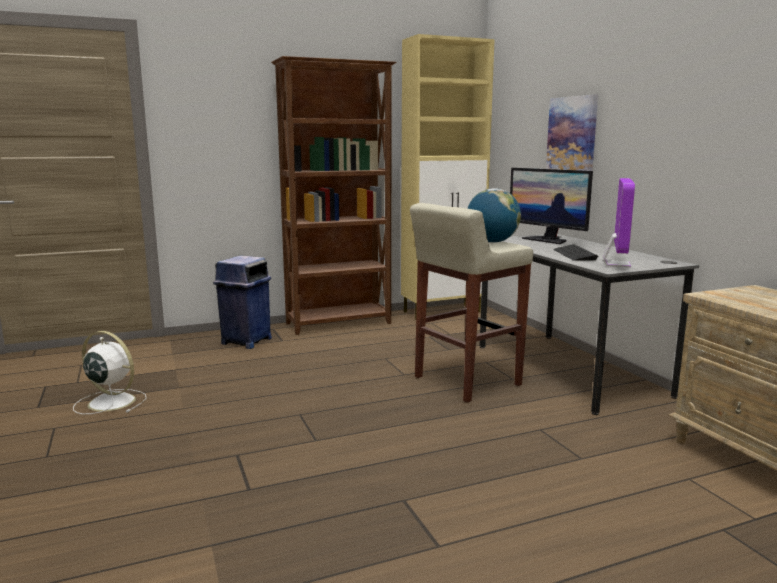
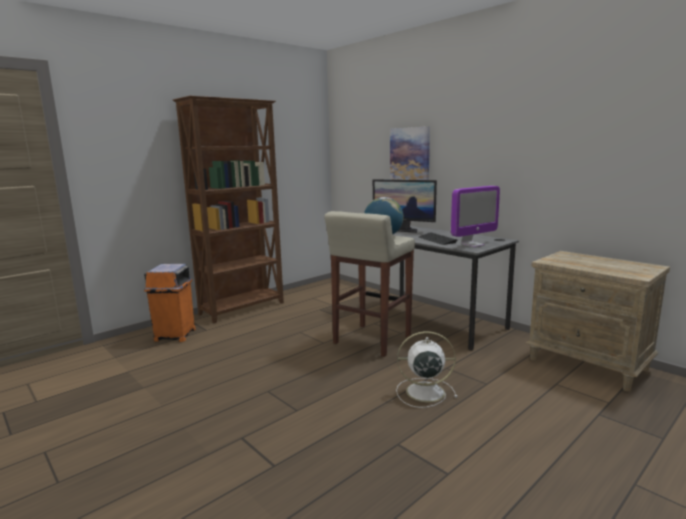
camera: 20 degrees left, 0 degrees up
(110, 402) = (85, 414): white fan -> white fan (423, 392)
(246, 341) = (174, 335): blue trash can -> orange trash can
(443, 312) = (315, 288): beige cabinet -> none
(616, 264) = (472, 245): monitor -> monitor turned 60 degrees clockwise

